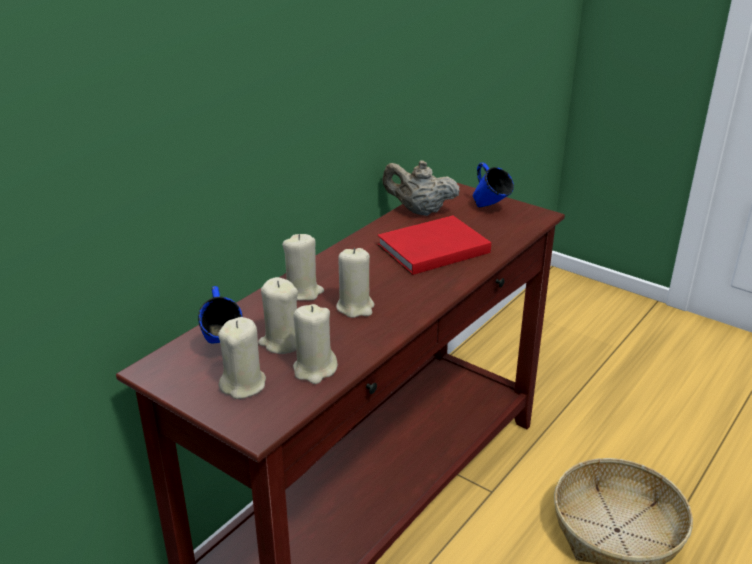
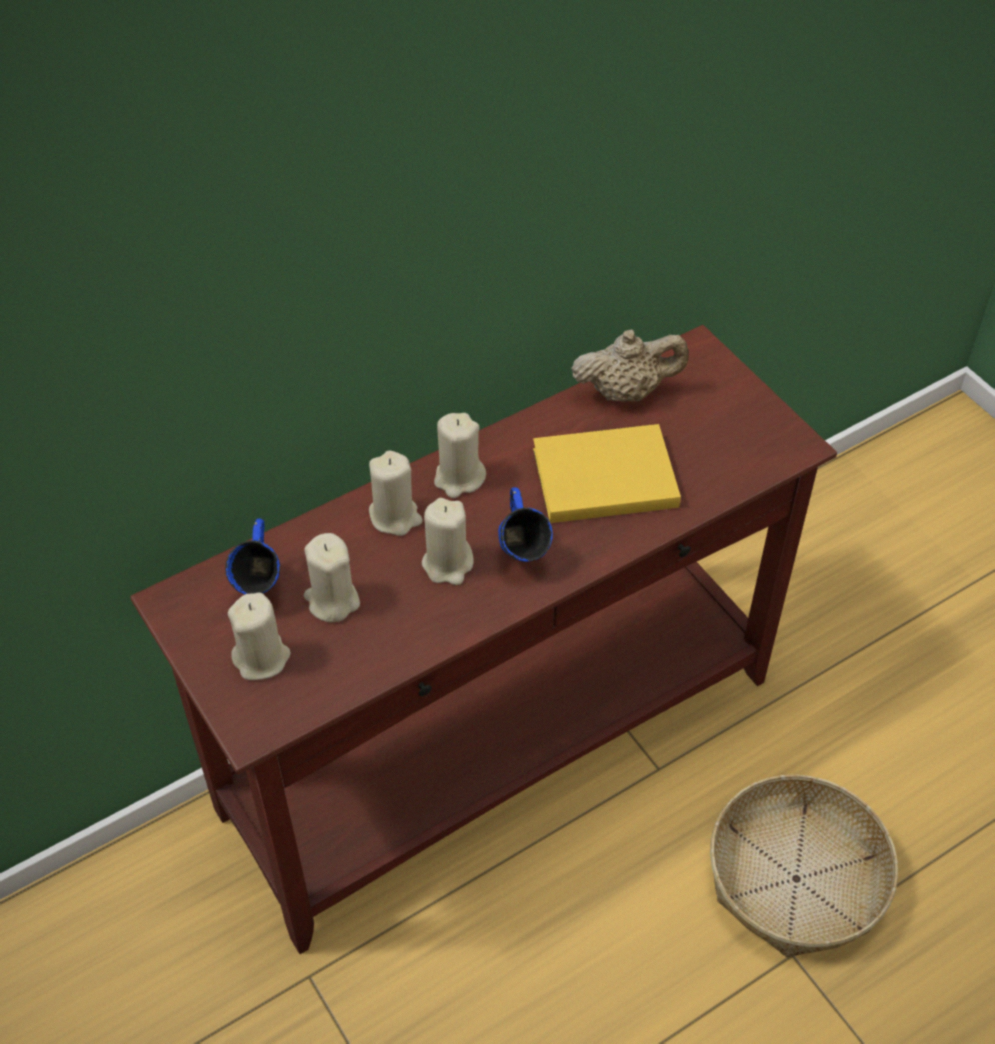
camera: 20 degrees right, 20 degrees up
(314, 369) = (351, 658): beige candle -> beige candle (459, 478)
(419, 211) = (627, 391): beige teapot -> beige teapot turned 135 degrees clockwise
(430, 248) = (600, 477): red book -> yellow book
(490, 208) = (732, 411): blue mug -> blue mug (521, 555)

